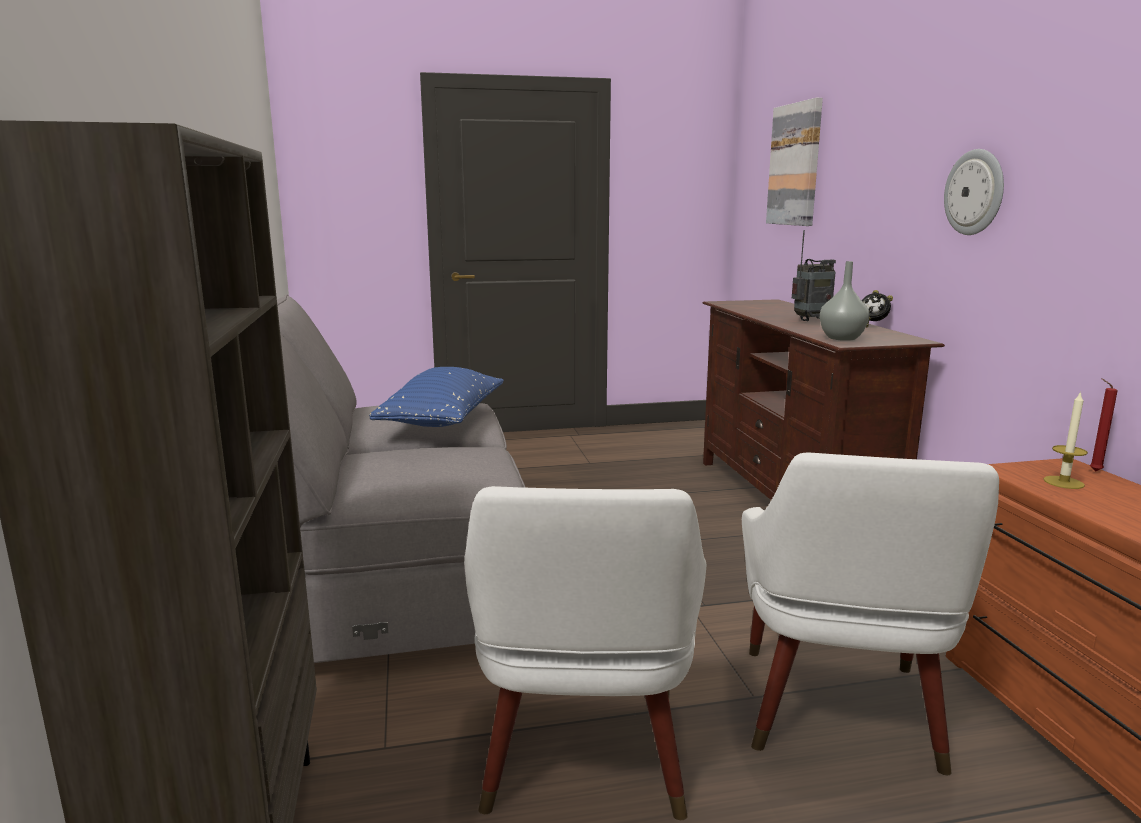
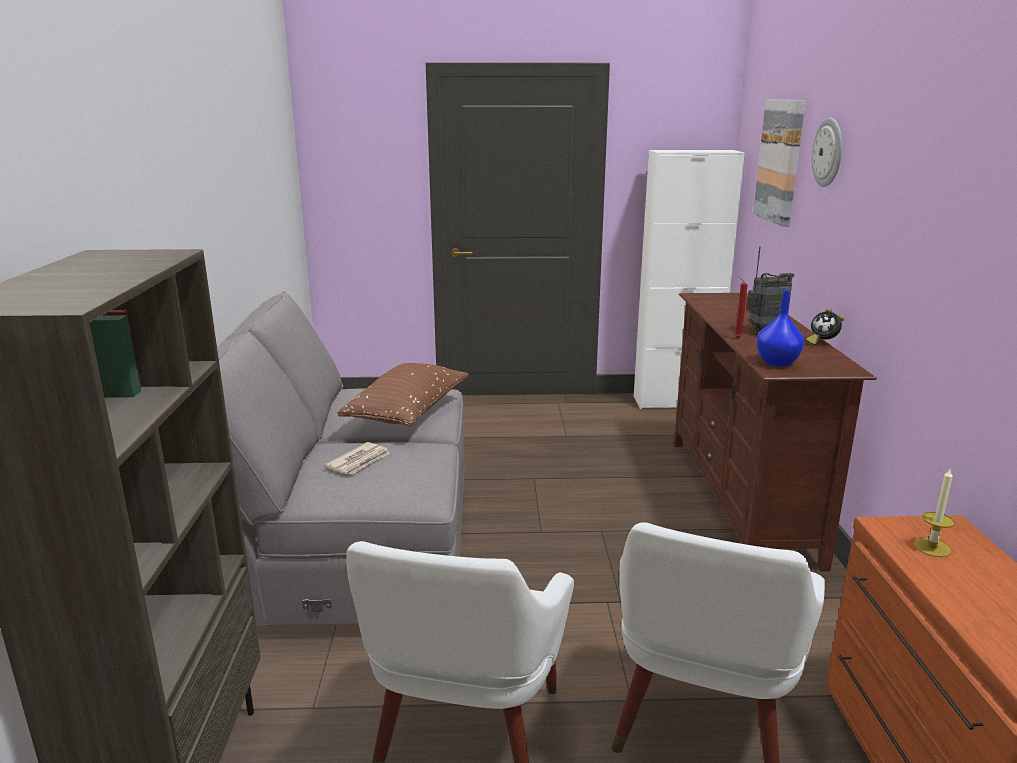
camera: 10 degrees right, 5 degrees up
(406, 463) = (359, 461): none -> newspaper
(443, 420) = (408, 412): blue pillow -> brown pillow
(689, 428) = (674, 402): none -> white cabinet
(841, 338) = (776, 362): grey vase -> blue vase
(975, 192) = (914, 234): wall clock -> wall clock (828, 152)
(1093, 471) = (972, 535): red candle -> red candle (736, 338)

